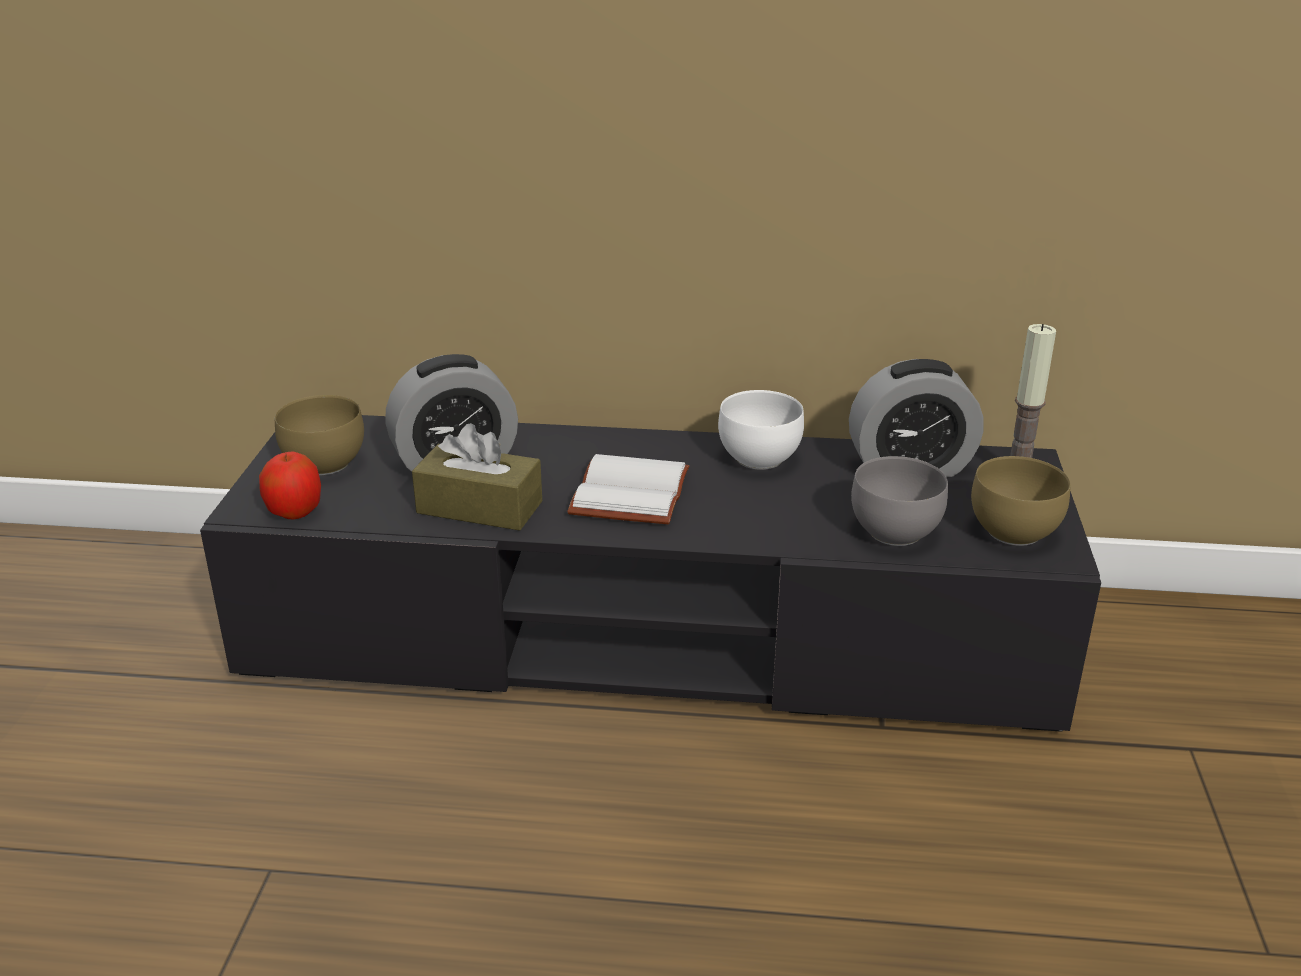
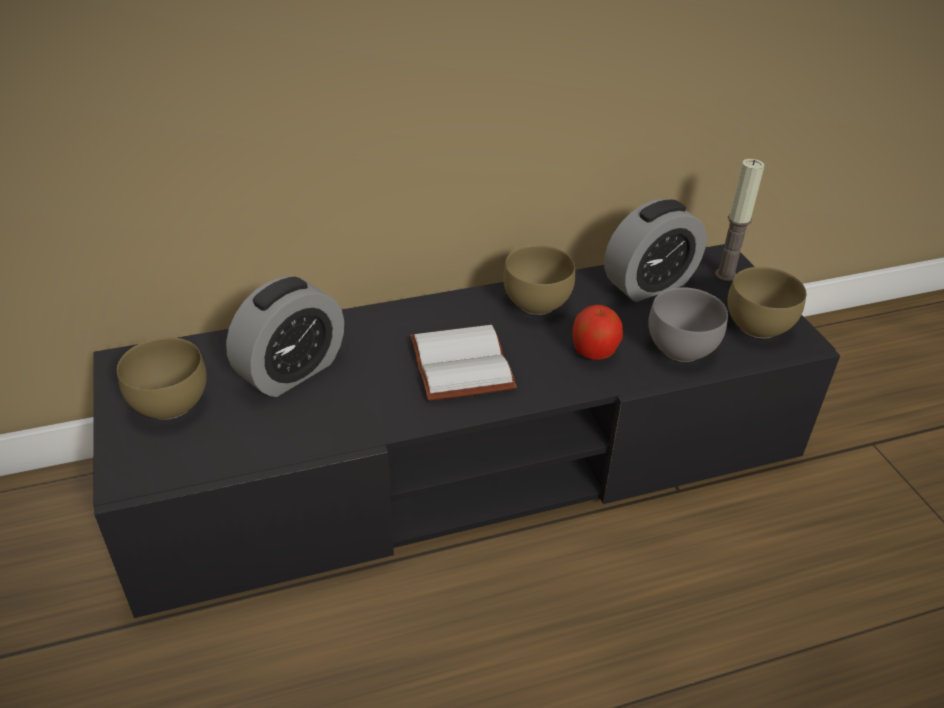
camera: 25 degrees left, 10 degrees up
(295, 512) = (178, 467): apple -> apple (594, 352)
(479, 507) = (346, 413): brown tissue box -> none
(759, 457) = (535, 302): white bowl -> brown bowl

